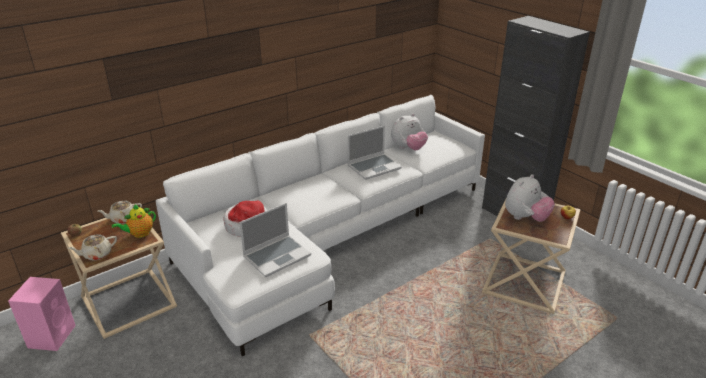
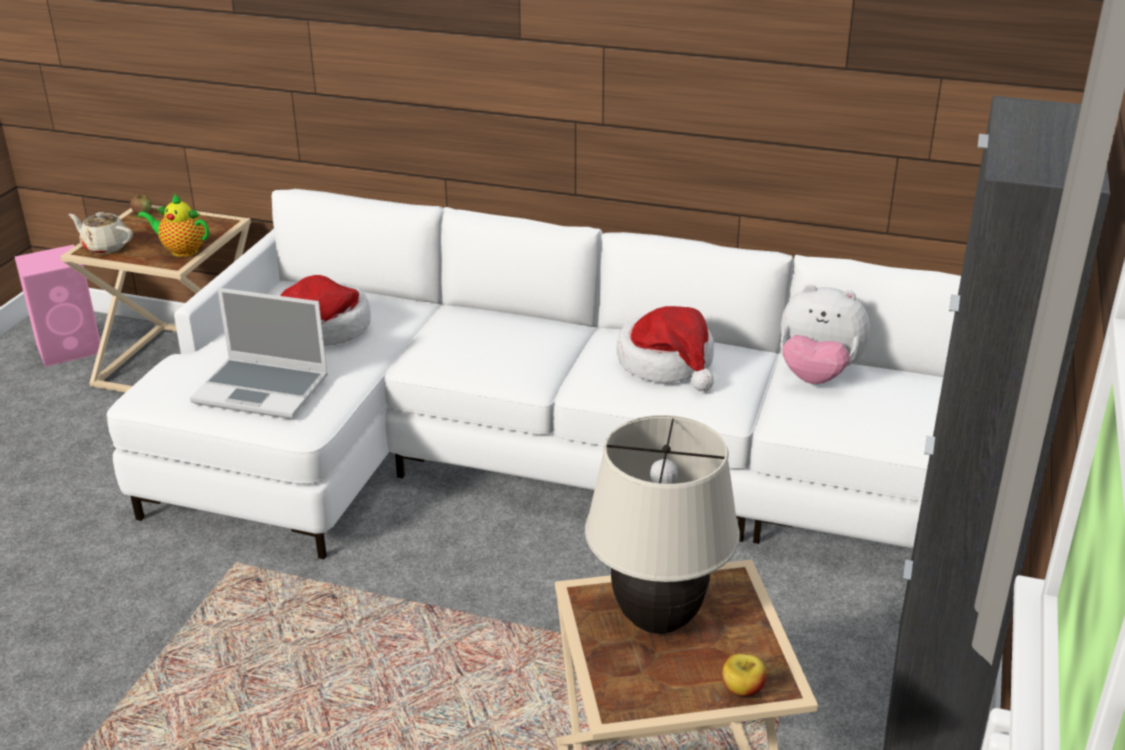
camera: 55 degrees right, 0 degrees up
(123, 219) = (209, 224): beige teapot -> none
(374, 167) = (667, 363): laptop -> hat
(525, 218) = (658, 620): plush toy -> beige table lamp

